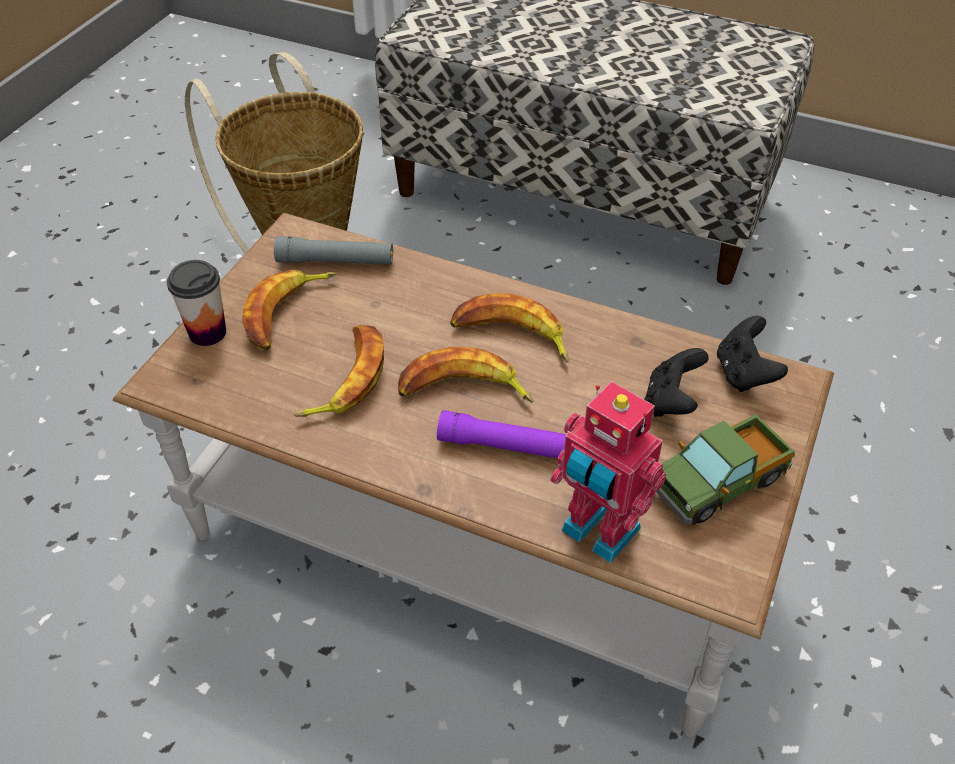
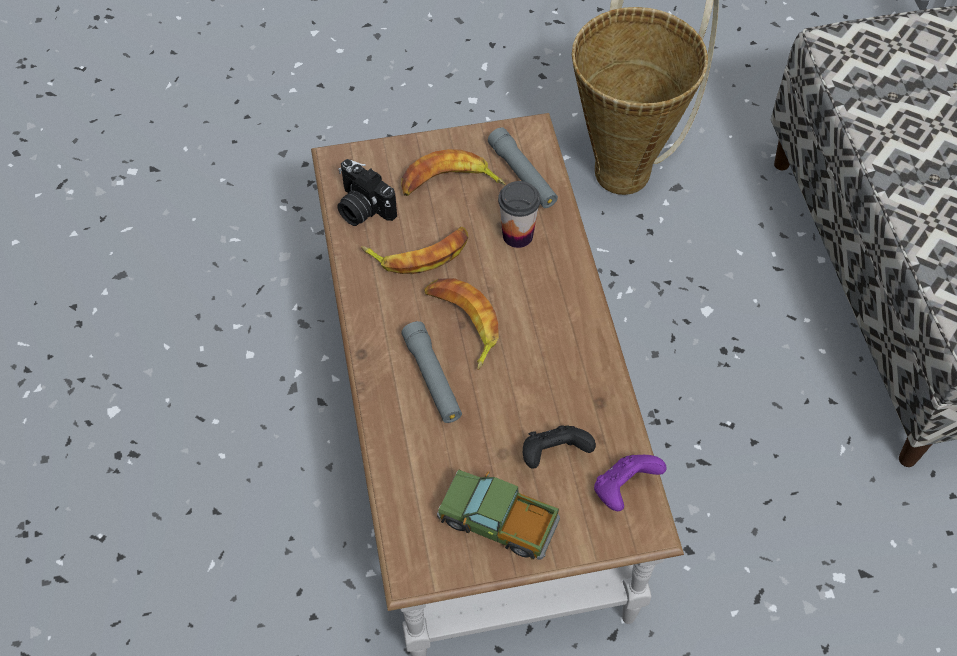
camera: 55 degrees right, 10 degrees up
(207, 333) = (397, 154): cup -> cup (517, 235)
(242, 394) = (362, 208): none -> camera
(507, 446) = (432, 378): purple flashlight -> grey flashlight
(511, 336) = (537, 321): banana -> none
(597, 533) = (398, 470): toy robot -> none
(744, 373) = (623, 489): black game controller -> purple game controller

